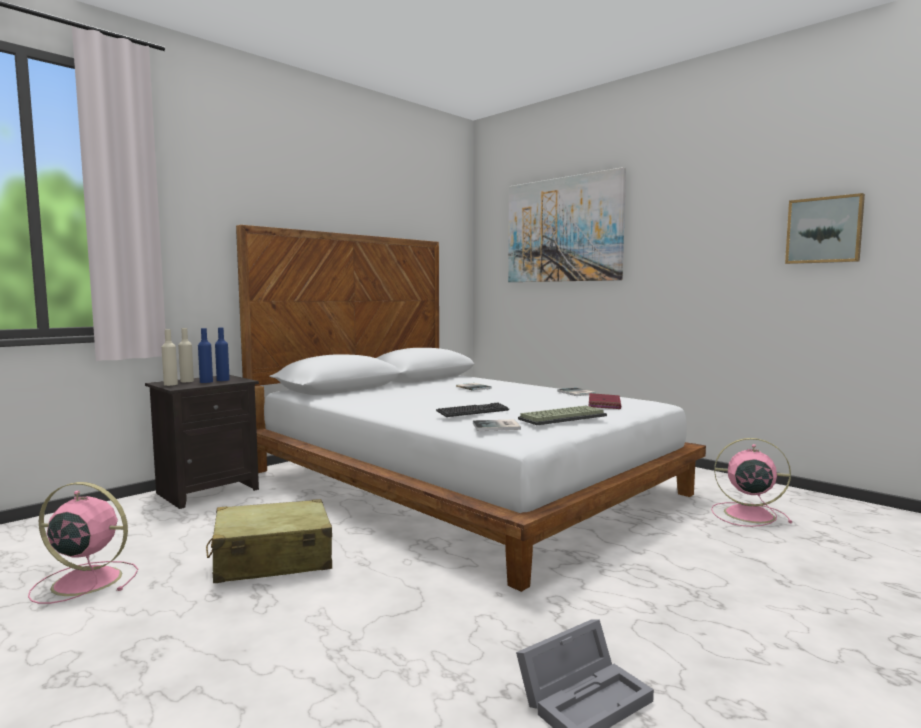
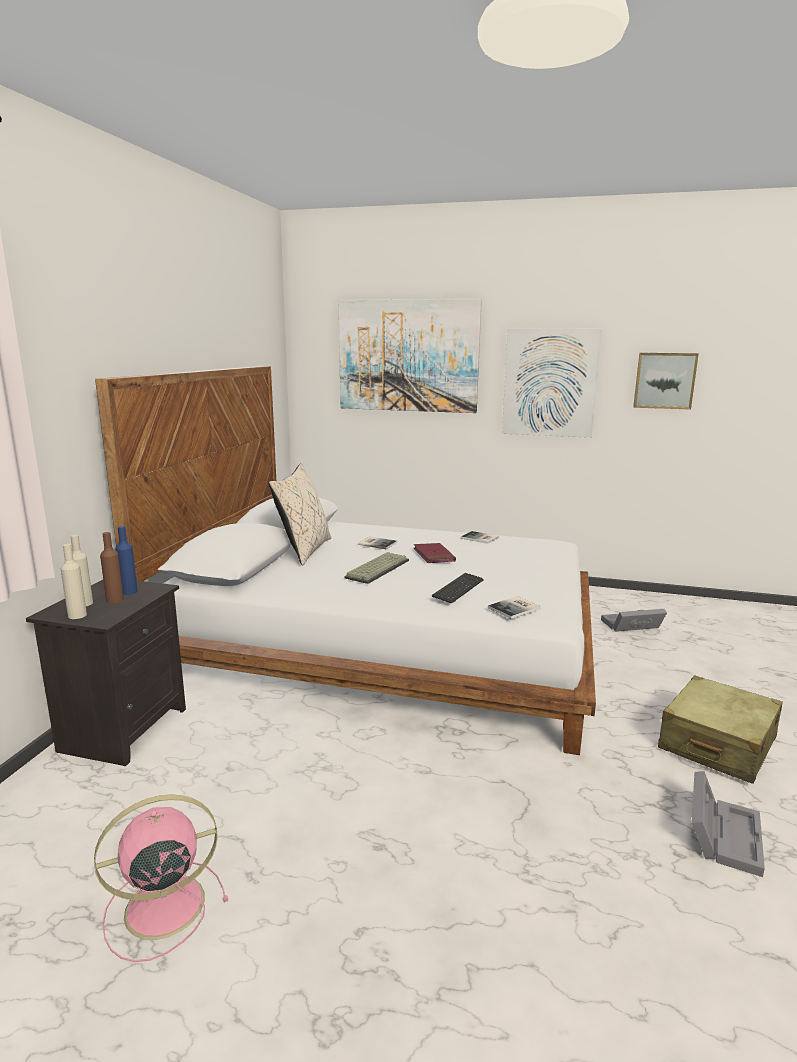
camera: 30 degrees left, 10 degrees up
(206, 382) = (115, 600): blue bottle -> brown bottle
(272, 559) = (334, 797): beige suitcase -> beige suitcase (717, 744)
(407, 386) = (303, 550): none -> beige pillow
(562, 417) = (538, 582): keyboard -> keyboard (377, 568)
(604, 404) = (529, 553): red book -> red book (434, 555)
(693, 244) = (550, 383): none -> picture
(746, 514) = (630, 626): pink fan -> grey storage box

